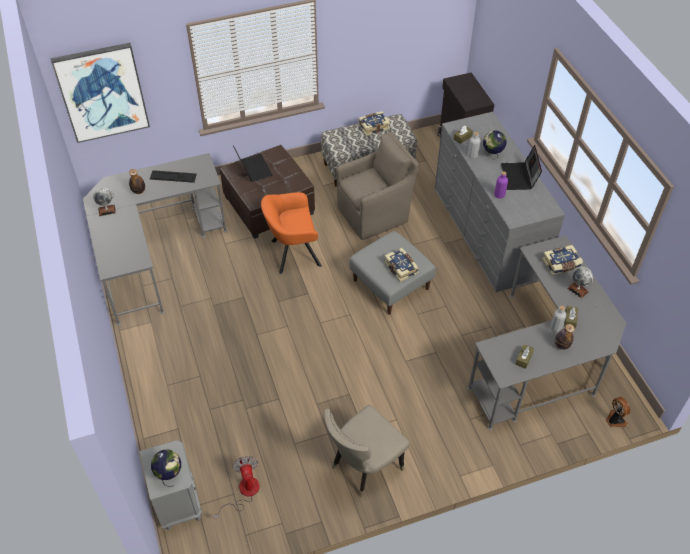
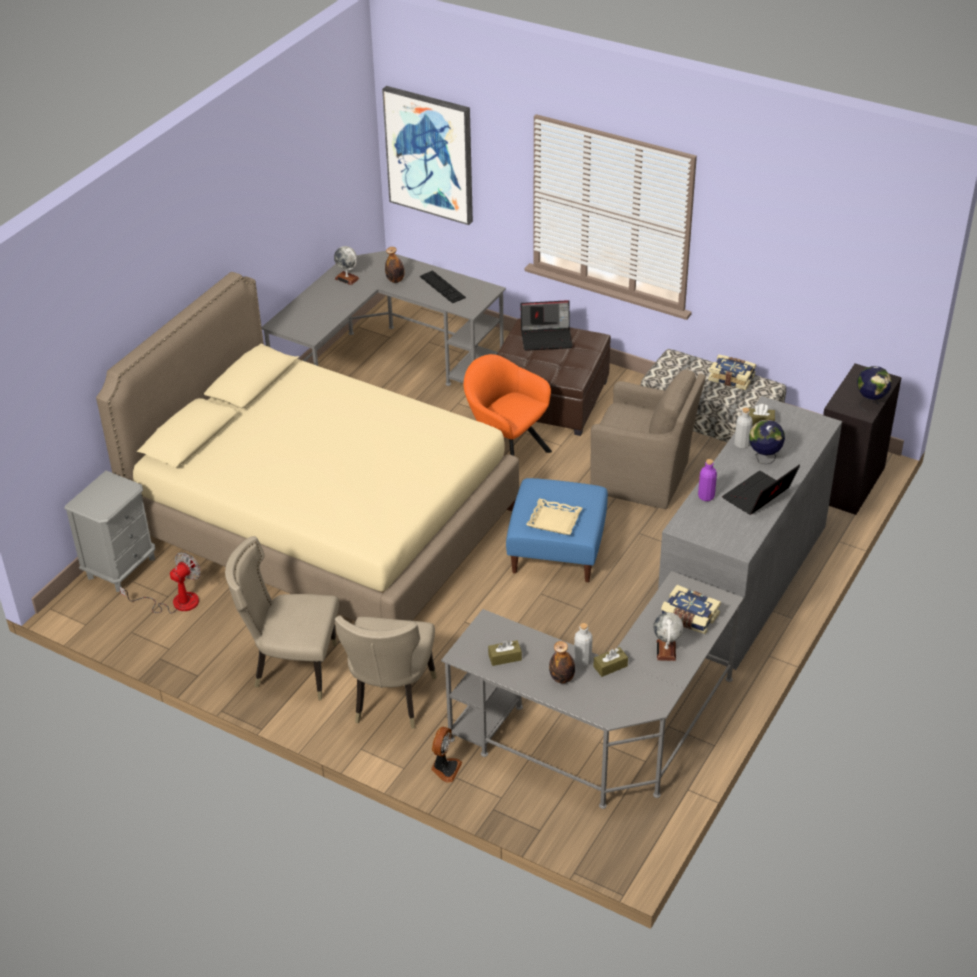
camera: 50 degrees right, 10 degrees down
(169, 475) = (99, 502): globe -> globe (870, 403)
(253, 168) = (547, 338): laptop -> laptop turned 60 degrees clockwise
(255, 370) = (324, 522): none -> beige bed
(390, 284) = (556, 549): grey ottoman -> blue ottoman
(401, 268) = (554, 521): book -> beige tray
(435, 436) = (390, 701): none -> beige chair
(615, 420) = (587, 845): fan -> fan (445, 768)

